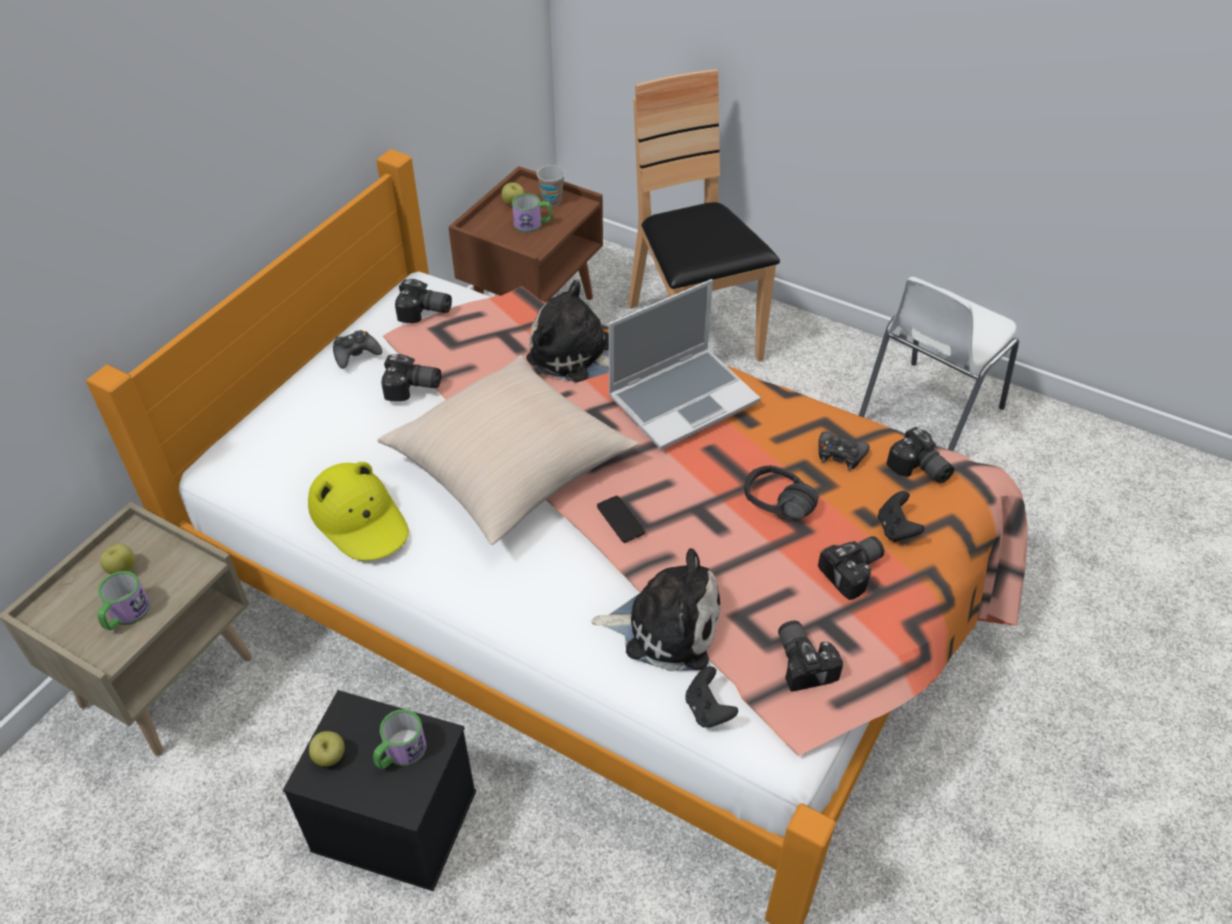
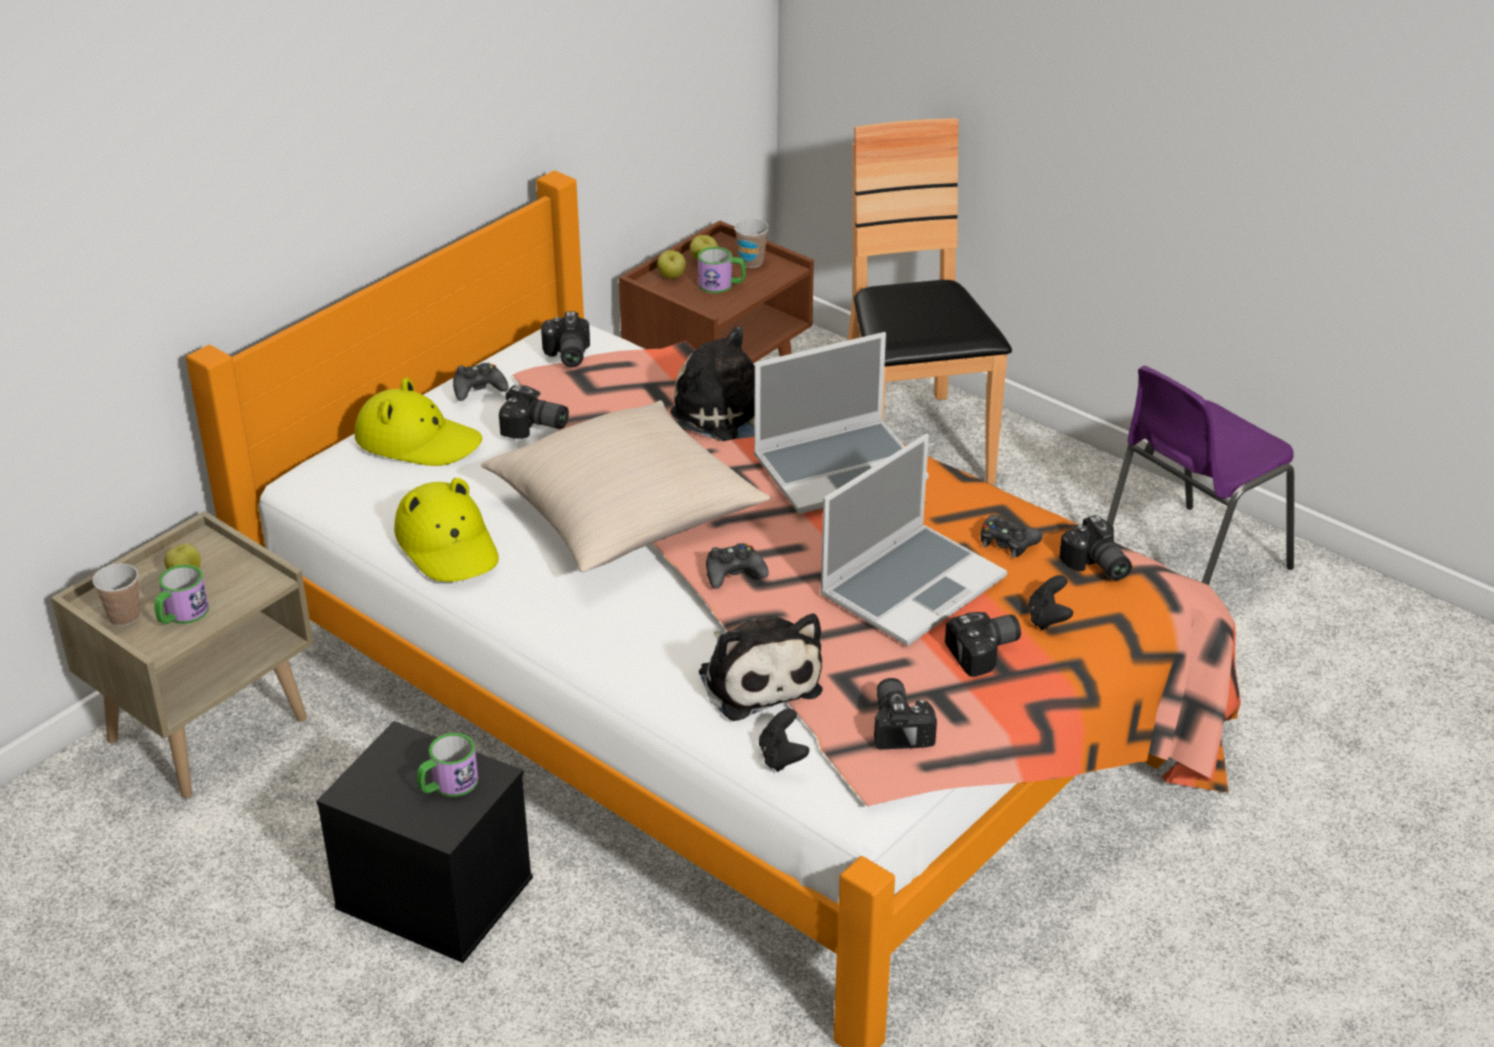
camera: 10 degrees right, 10 degrees down
(72, 624) = (124, 616): none -> cup
(312, 412) = (418, 440): none -> yellow hat
(330, 757) = (372, 779): apple -> apple (671, 277)
(424, 312) = (566, 355): camera -> camera turned 60 degrees clockwise
(620, 519) = (734, 573): phone -> black game controller
(665, 626) = (758, 678): plush toy -> plush toy turned 45 degrees clockwise
(773, 510) = (912, 585): black headphones -> laptop
(926, 416) = (1187, 567): white chair -> purple chair

